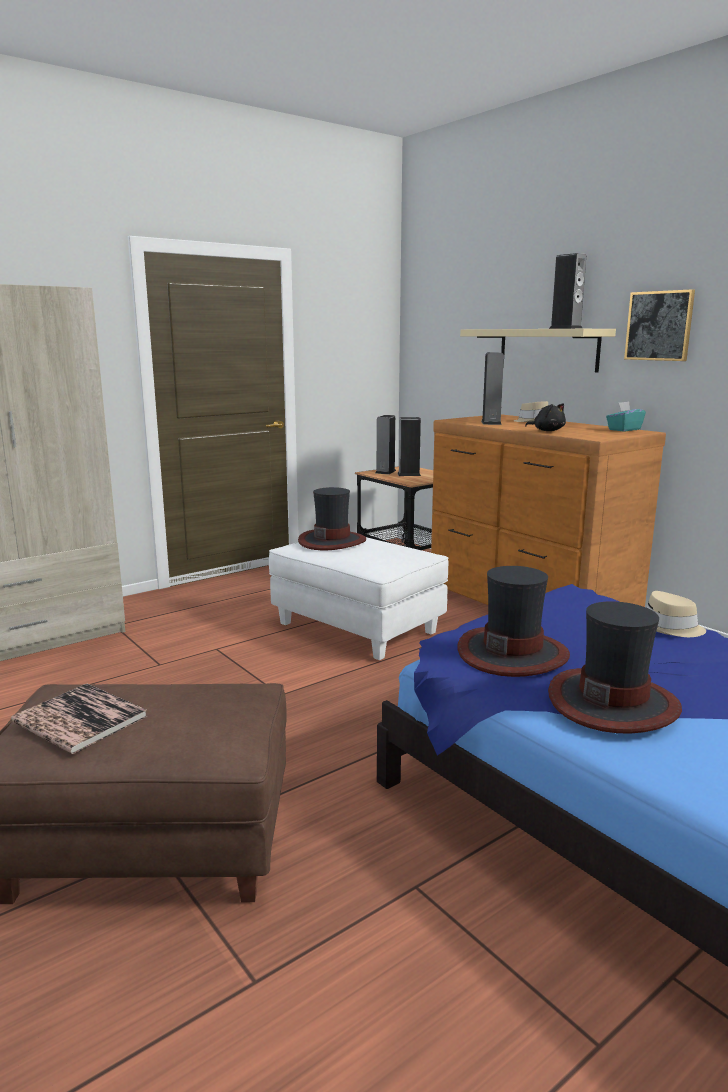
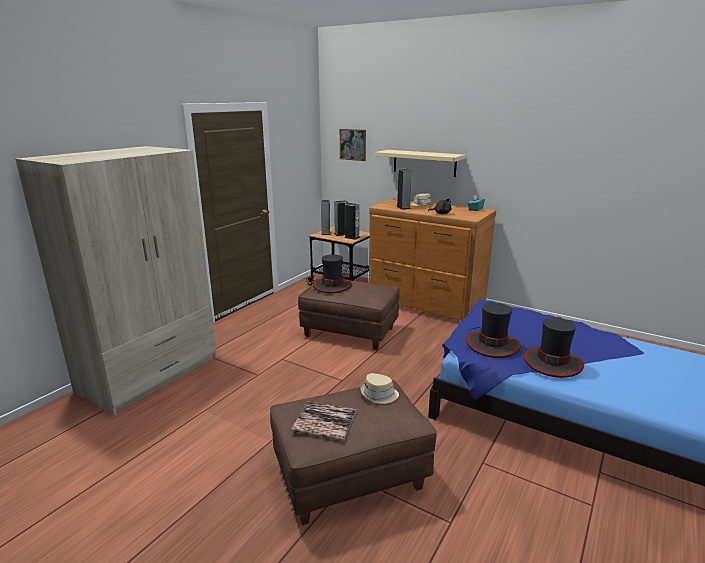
camera: 20 degrees left, 5 degrees up
(357, 629) = (349, 332): white ottoman -> brown ottoman
(565, 328) = (437, 153): speaker -> speaker (352, 237)
(659, 326) = (490, 154): picture -> picture (353, 144)
(670, 627) = (543, 318): beige hat -> beige hat (379, 395)

